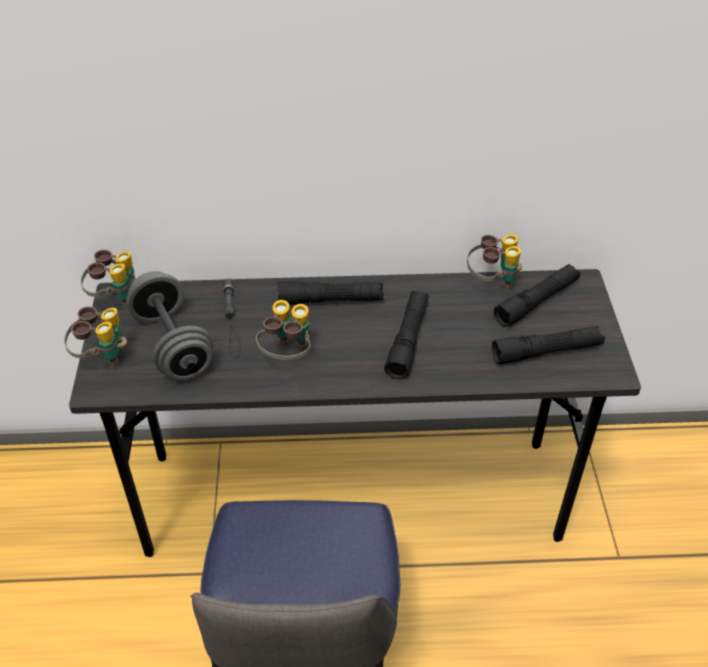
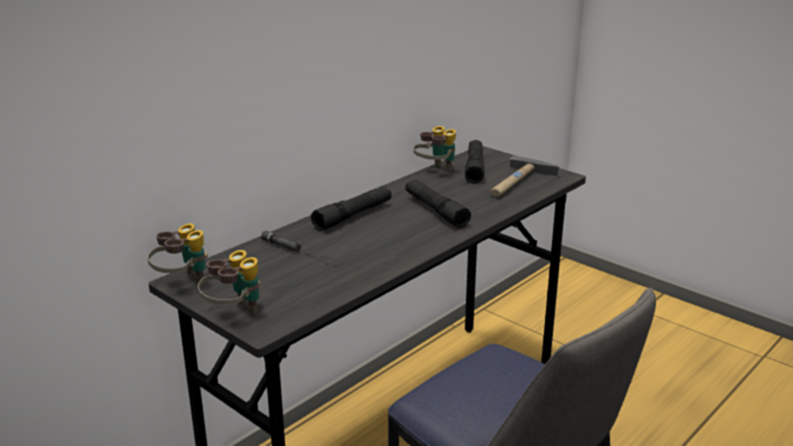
camera: 45 degrees left, 20 degrees down
(173, 344) = (280, 281): grey dumbbell -> none
(288, 356) = (376, 249): binoculars -> none
(546, 352) = (518, 183): black flashlight -> hammer

